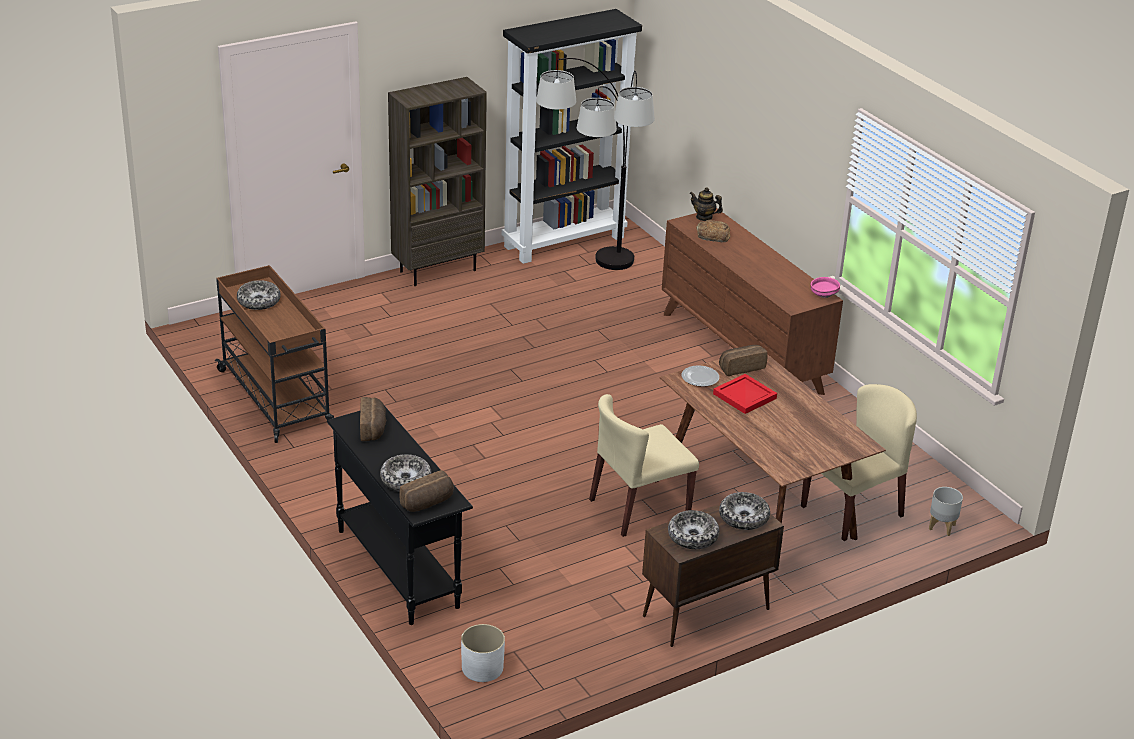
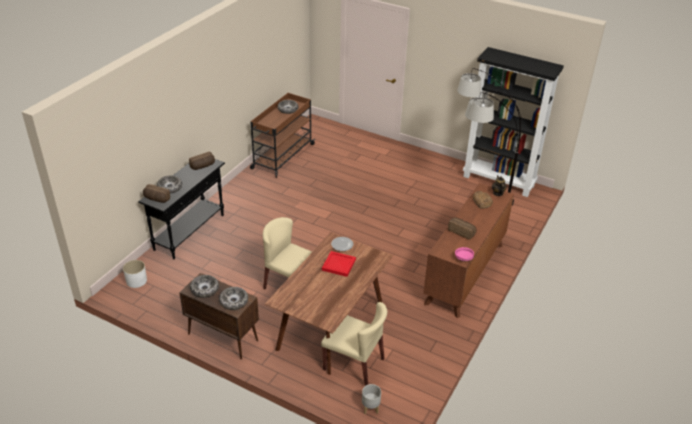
camera: 60 degrees right, 5 degrees up
(438, 270) = (427, 156): brown bookcase -> none
(741, 367) = (366, 255): bread -> bread (462, 232)

